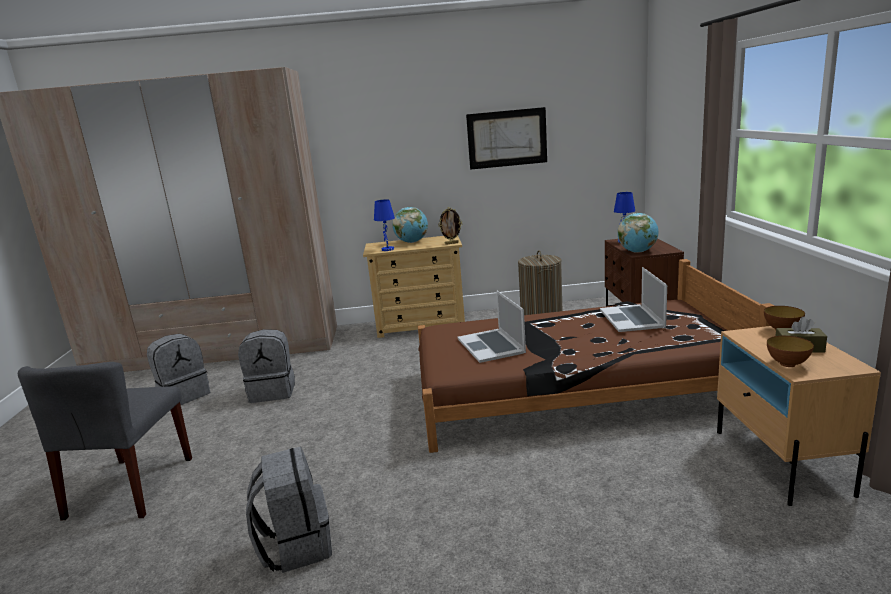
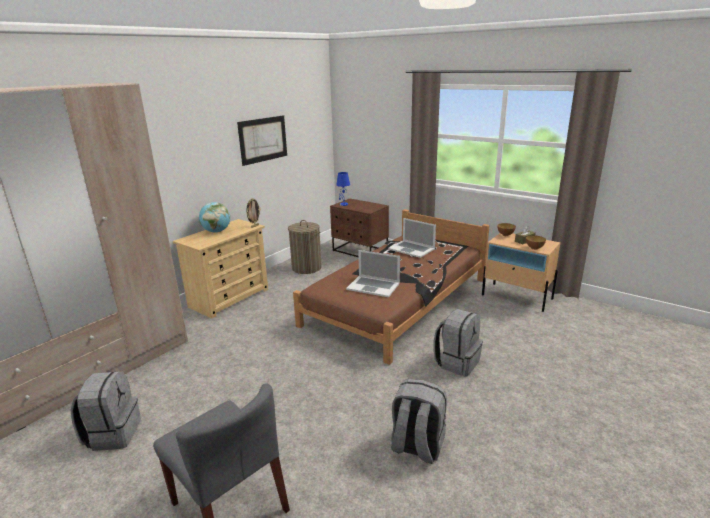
camera: 50 degrees left, 5 degrees up
(273, 391) = (203, 388): grey backpack -> grey backpack (457, 362)
(387, 249) = (211, 241): blue table lamp -> none
(637, 252) = (366, 210): globe -> none

